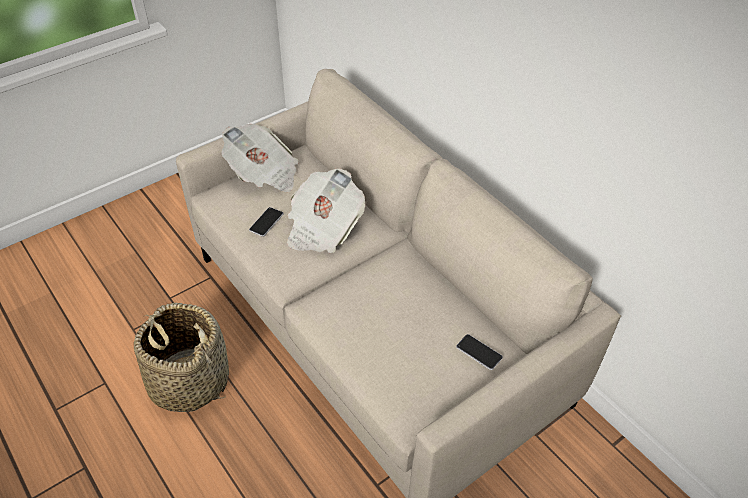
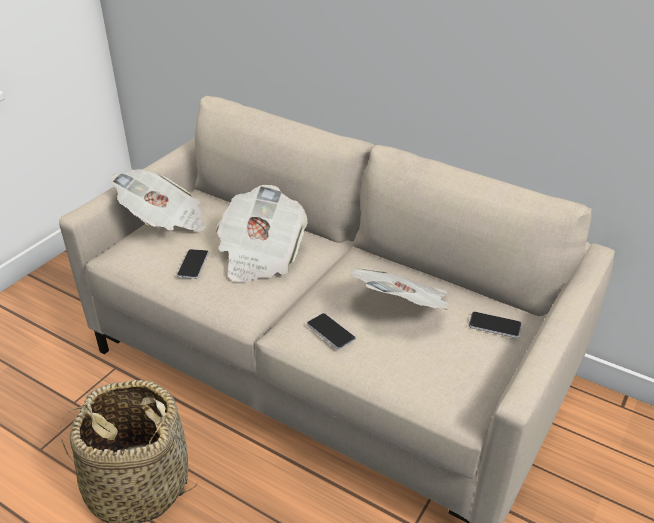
camera: 20 degrees left, 10 degrees down
(341, 317) = (330, 332): none -> phone
(411, 313) = (403, 308): none -> newspaper

